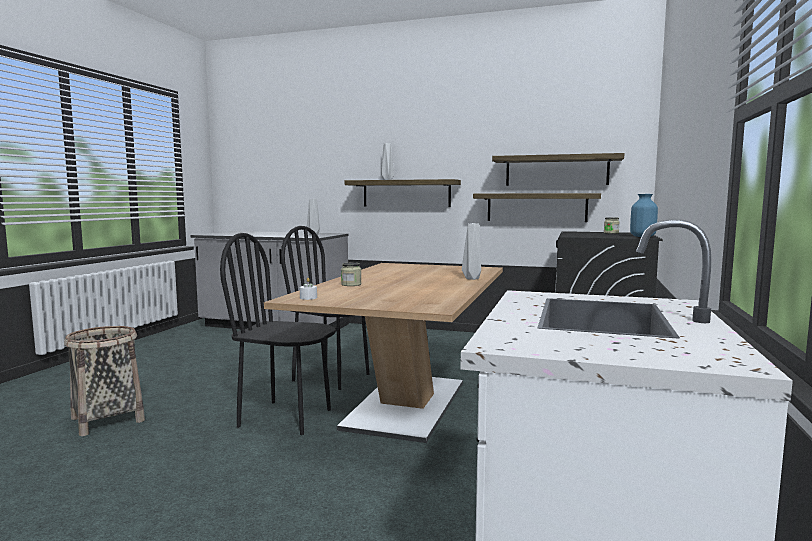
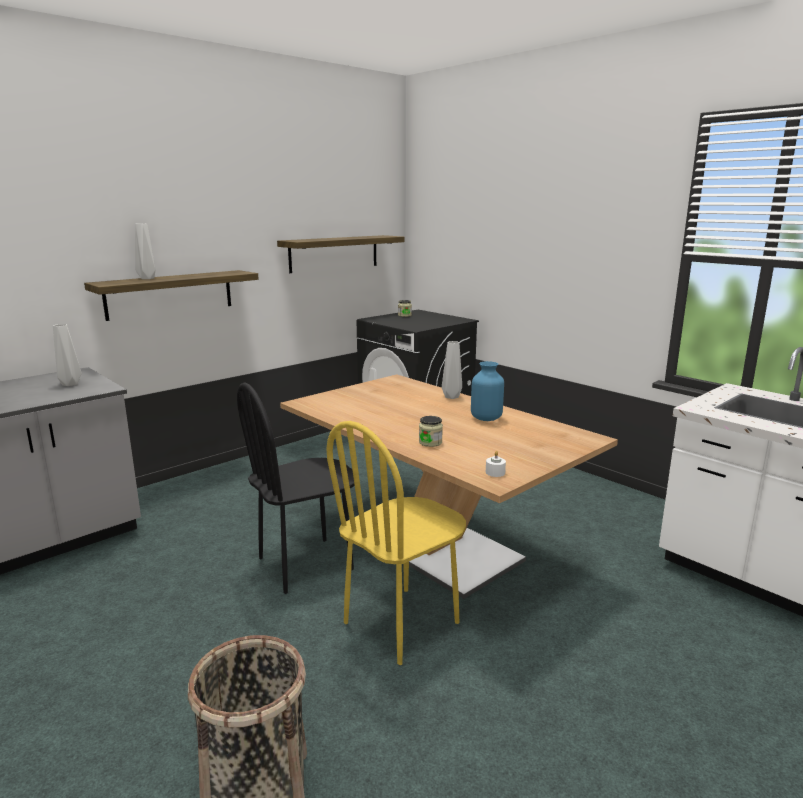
camera: 60 degrees left, 10 degrees up
(286, 417) = (402, 623): black chair -> yellow chair
(536, 207) = (319, 295): shelf -> none
(642, 236) = (452, 318): blue vase -> blue vase (485, 418)

